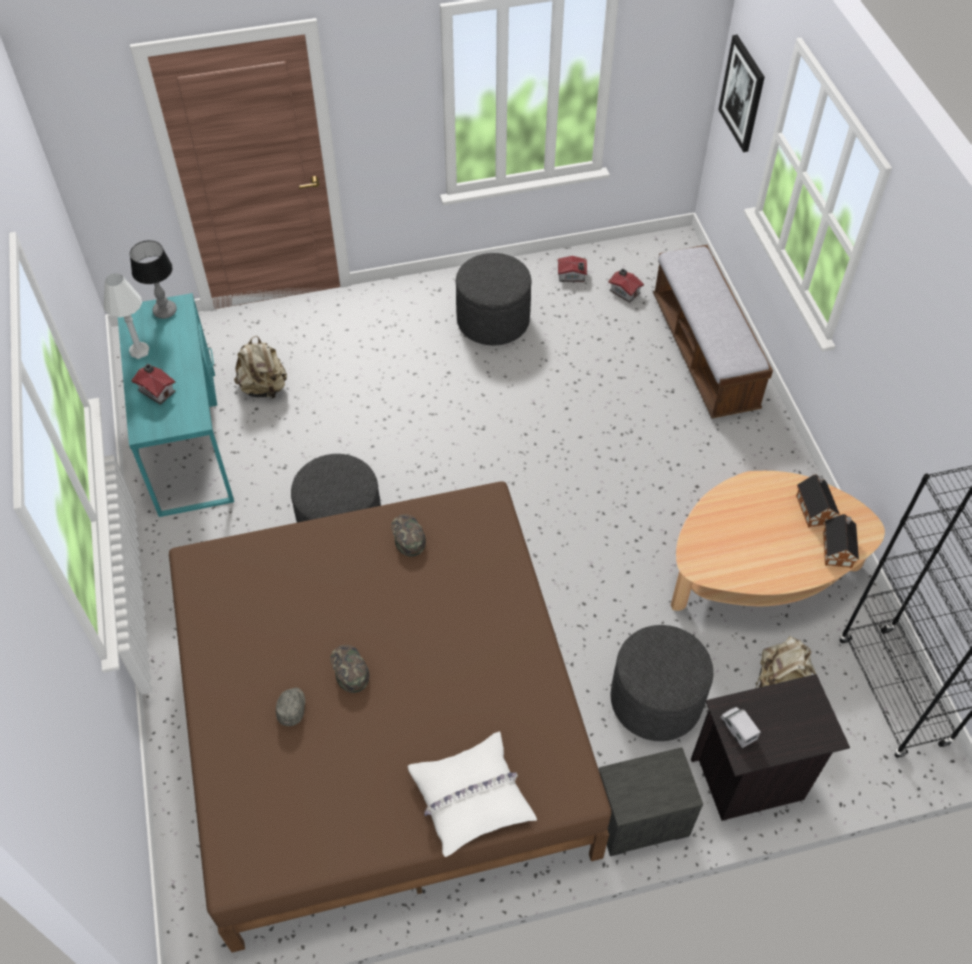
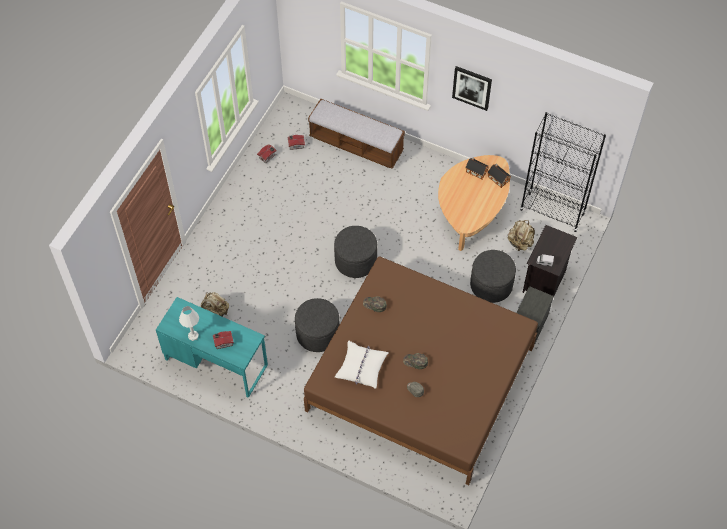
camera: 50 degrees left, 5 degrees up
(165, 311) = (178, 312): table lamp -> none
(471, 797) = (498, 358): white pillow -> white pillow (361, 367)
(493, 320) = (263, 203): grey ottoman -> grey ottoman (355, 260)
(742, 93) = (304, 29): picture -> picture (472, 87)

